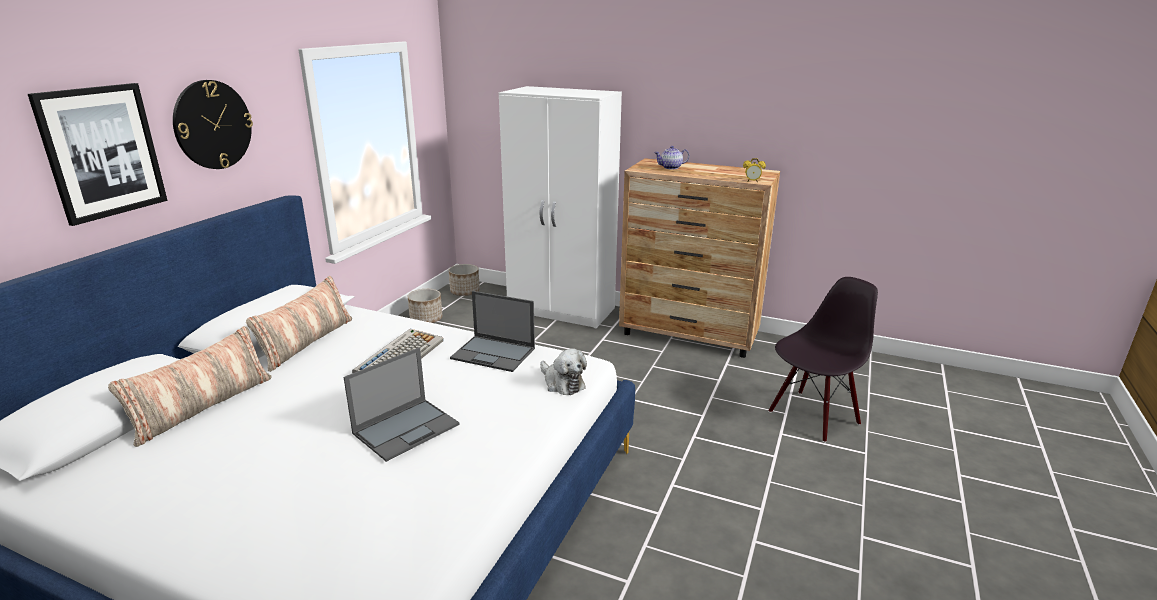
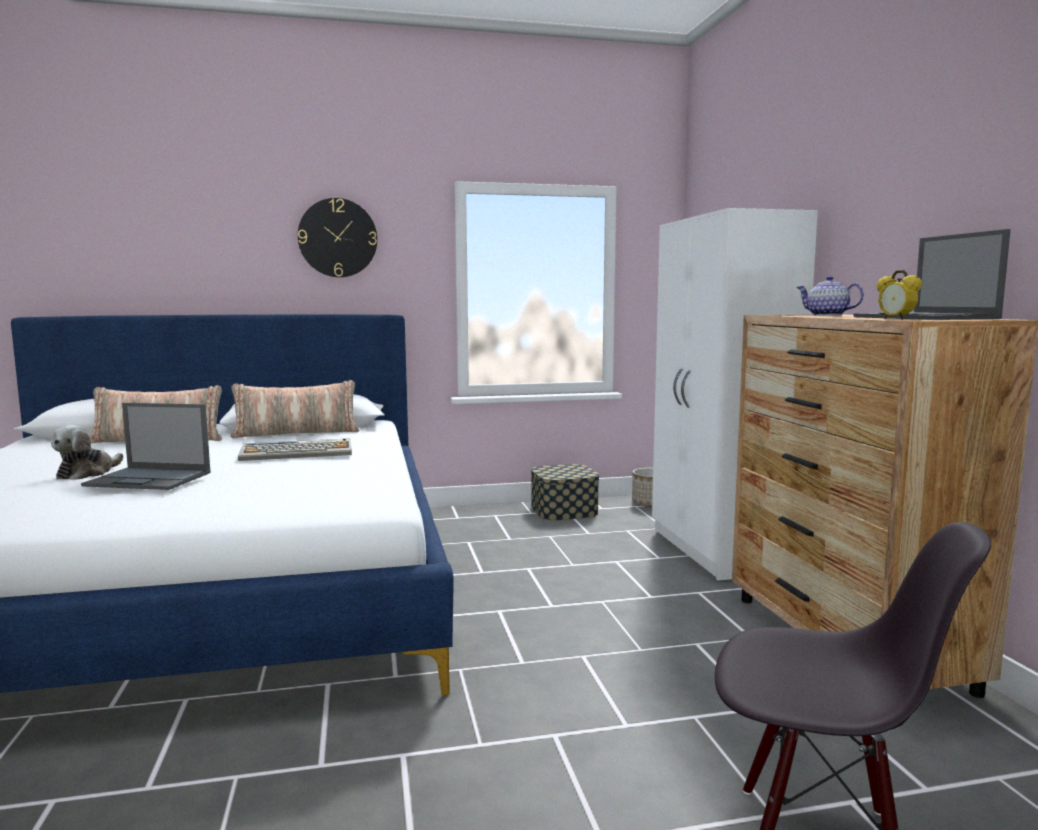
camera: 55 degrees right, 15 degrees down
(102, 152) = (231, 242): picture -> none
(426, 319) = (564, 510): planter -> storage box
(494, 353) = (348, 472): laptop -> laptop (925, 318)
(562, 383) = (313, 505): plush toy -> plush toy (87, 473)

